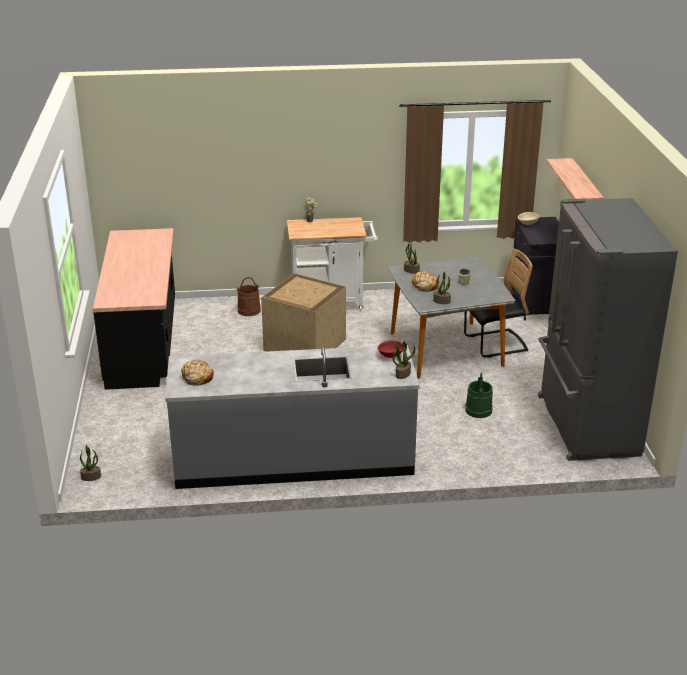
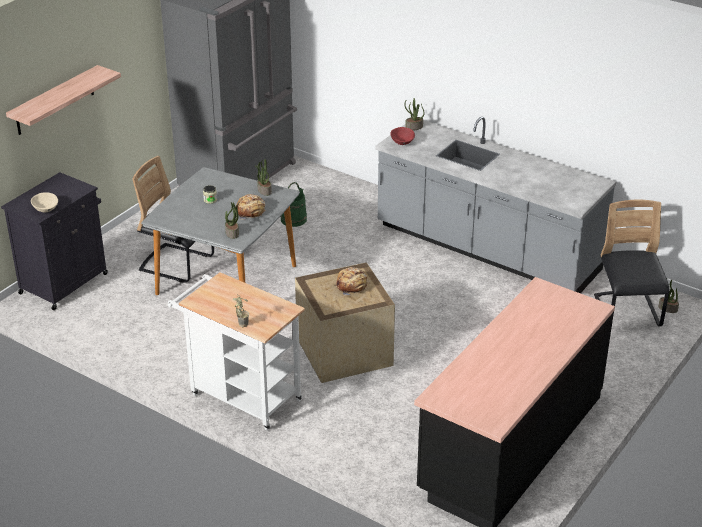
camera: 140 degrees left, 5 degrees up
(124, 458) = (627, 312): none -> black chair
(197, 377) = (575, 187): bread -> bread (352, 286)
(249, 310) = (344, 432): brown bucket -> none

